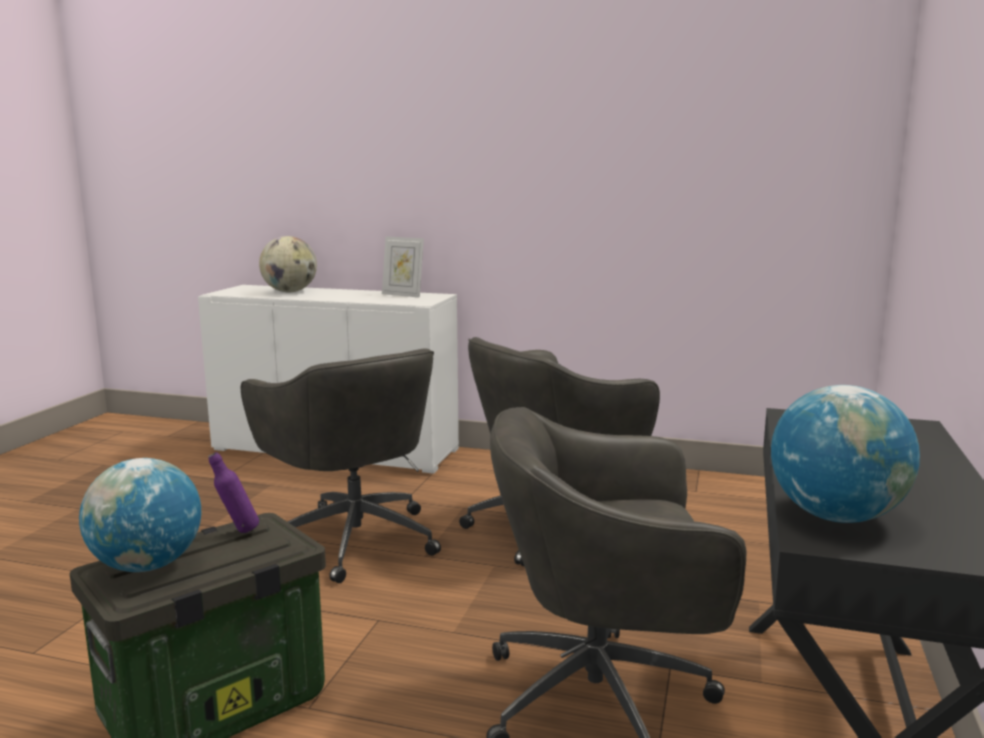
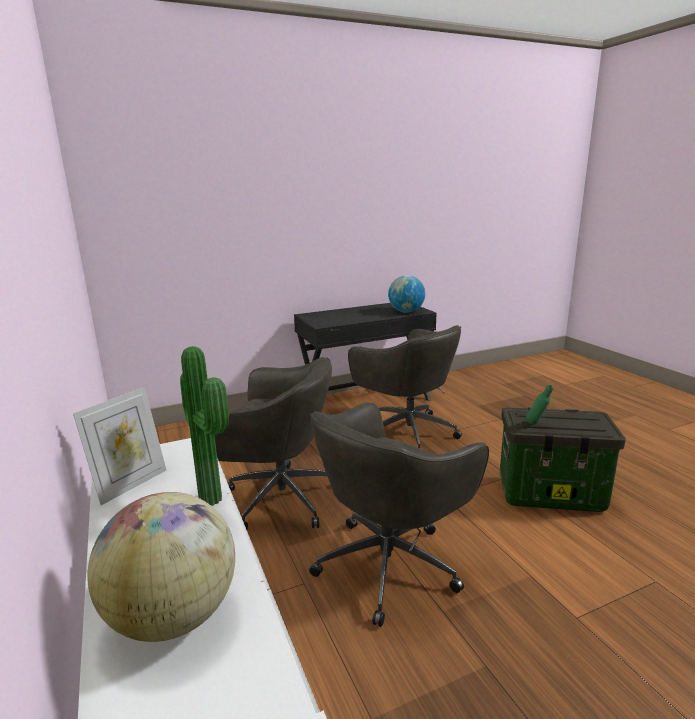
camera: 130 degrees left, 5 degrees up
(147, 565) = (586, 424): globe -> none
(237, 532) = (536, 424): purple bottle -> green bottle
(348, 300) = (215, 498): none -> potted plant
(353, 538) = (390, 563): grey office chair -> grey office chair turned 150 degrees counterclockwise
(403, 295) = (130, 484): picture frame -> picture frame turned 45 degrees clockwise

